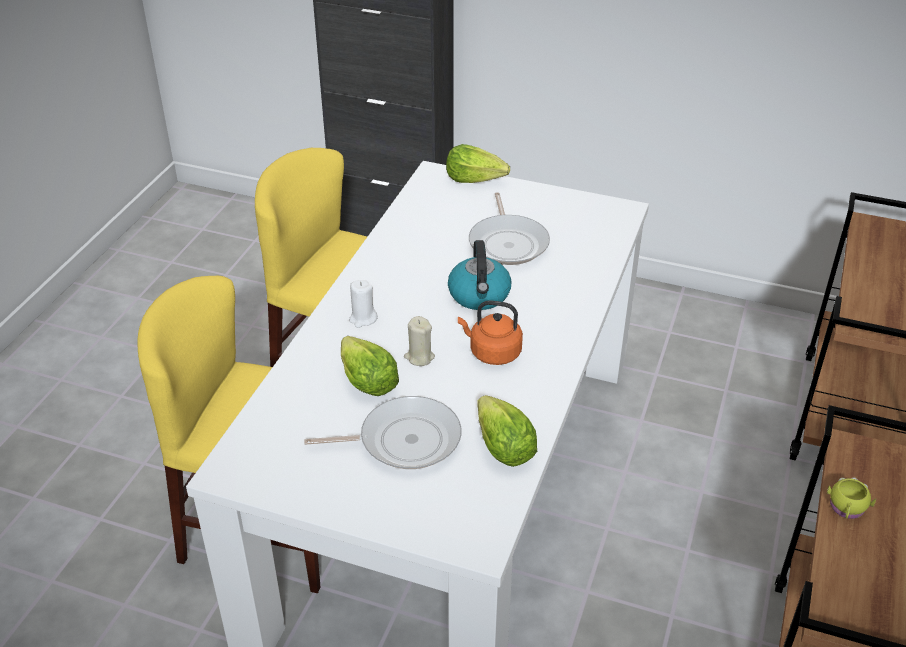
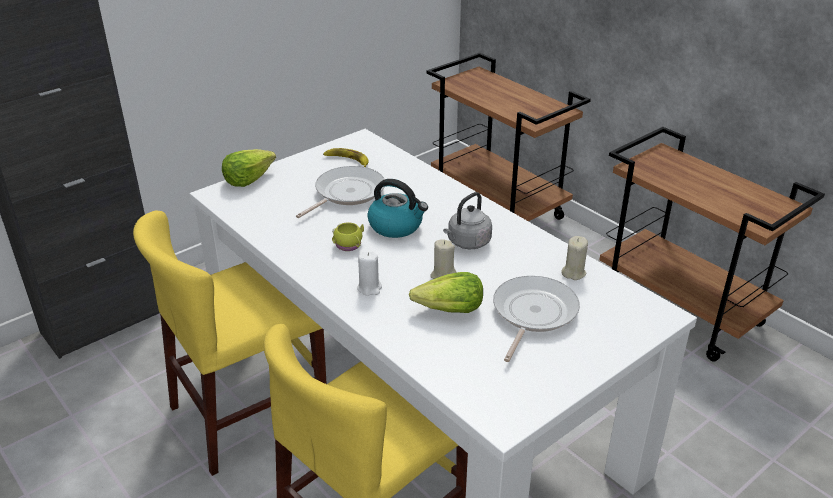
camera: 60 degrees left, 5 degrees down
(492, 352) = (467, 243): orange kettle -> grey kettle
(503, 448) = (573, 273): lettuce -> beige candle
(508, 242) = (346, 193): frying pan -> frying pan turned 75 degrees counterclockwise
(569, 218) = (347, 160): none -> banana
(846, 509) = (681, 187): yellow mug -> yellow mug (349, 246)

